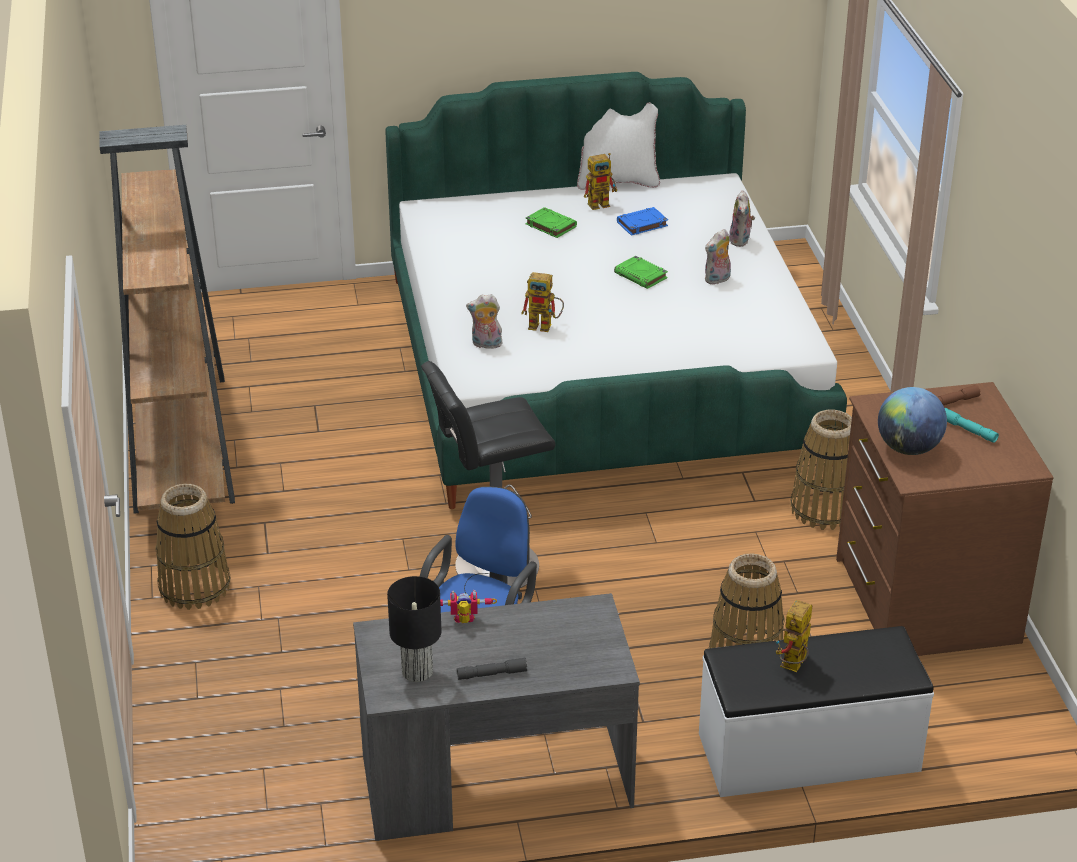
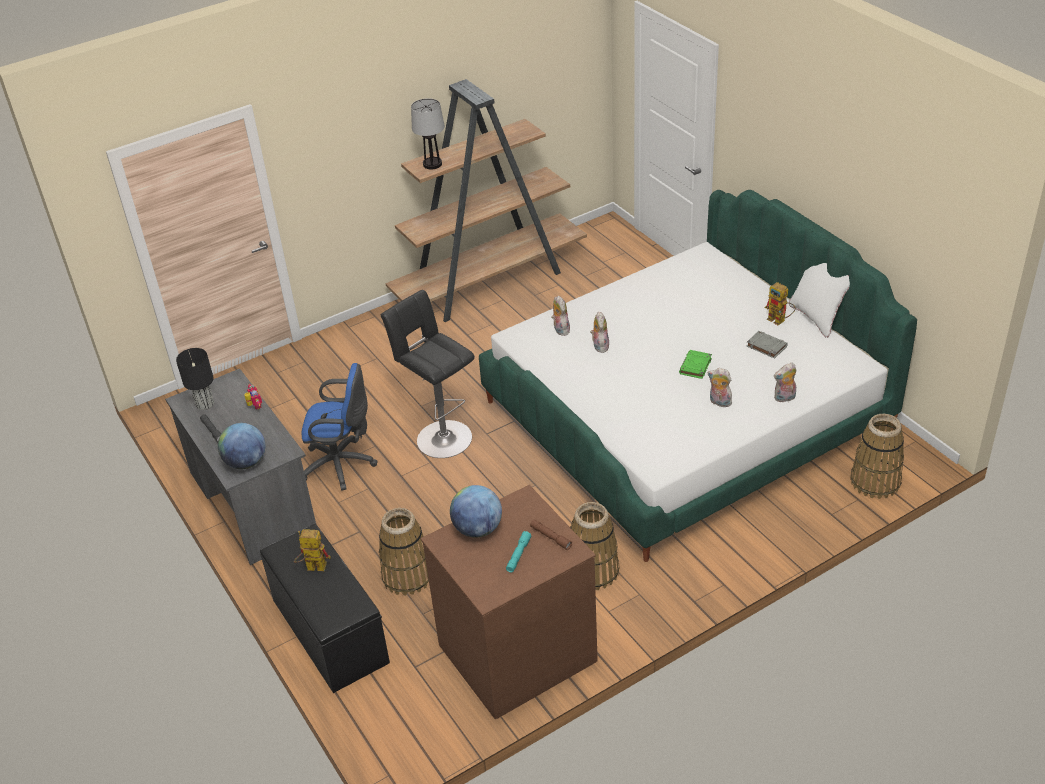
camera: 70 degrees right, 5 degrees up
(157, 265) = (432, 164): none -> table lamp
(194, 586) = (365, 337): basket -> basket (875, 481)
(545, 326) = (599, 346): toy robot -> plush toy
(550, 225) = (728, 308): green book -> none
(592, 652) = (246, 462): none -> globe
(641, 224) = (766, 346): blue book -> grey book
(809, 753) = (329, 631): white bench -> black bench

